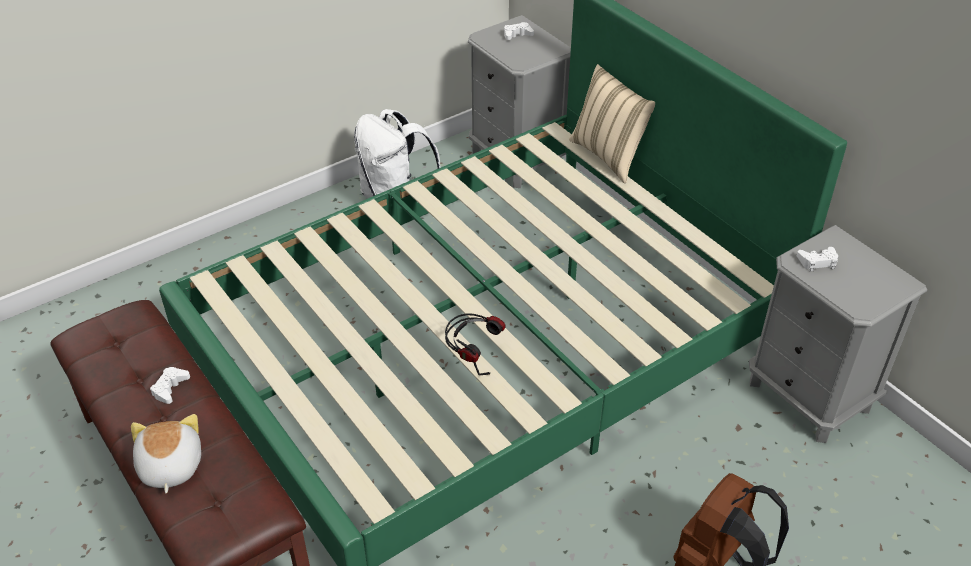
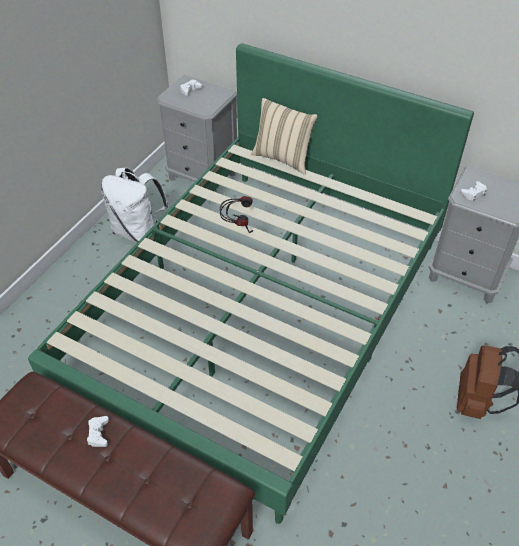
camera: 25 degrees left, 5 degrees up
(169, 467) = (137, 493): plush toy -> none
(473, 357) = (284, 328): headphones -> headphones (237, 225)

